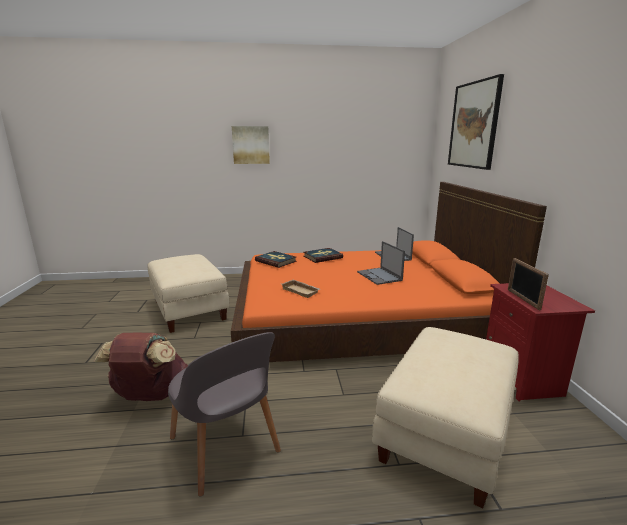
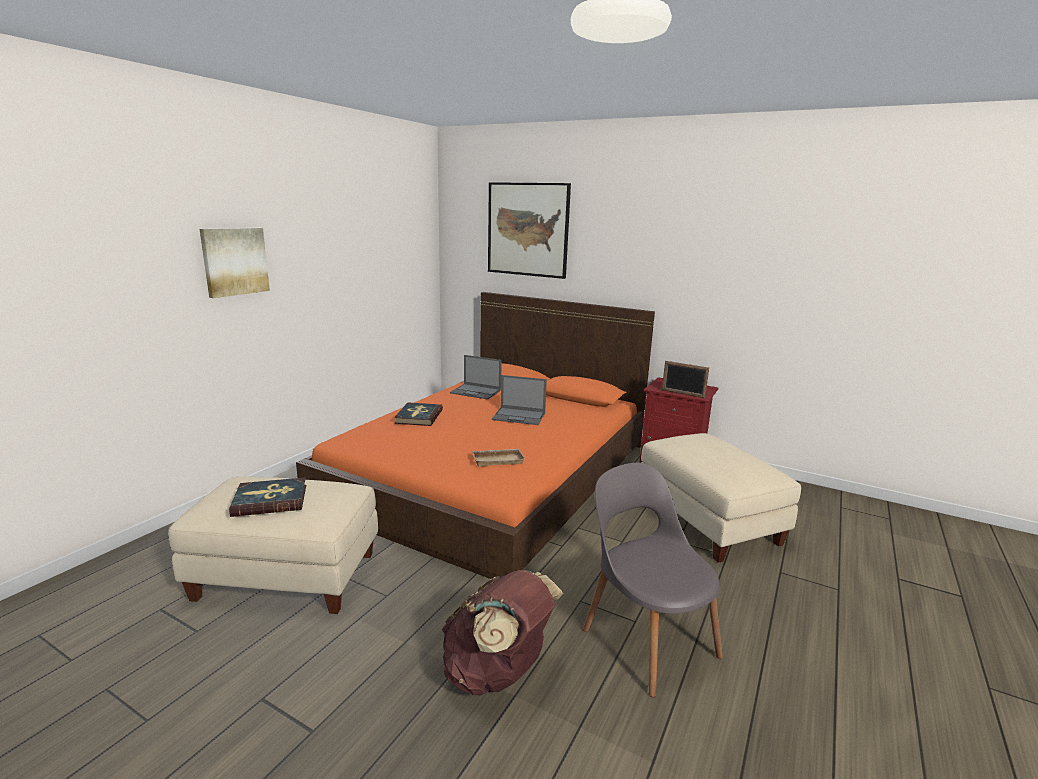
camera: 55 degrees left, 0 degrees up
(225, 448) = (646, 638): grey chair -> grey chair turned 120 degrees counterclockwise
(276, 261) = (383, 441): book -> book (270, 500)

